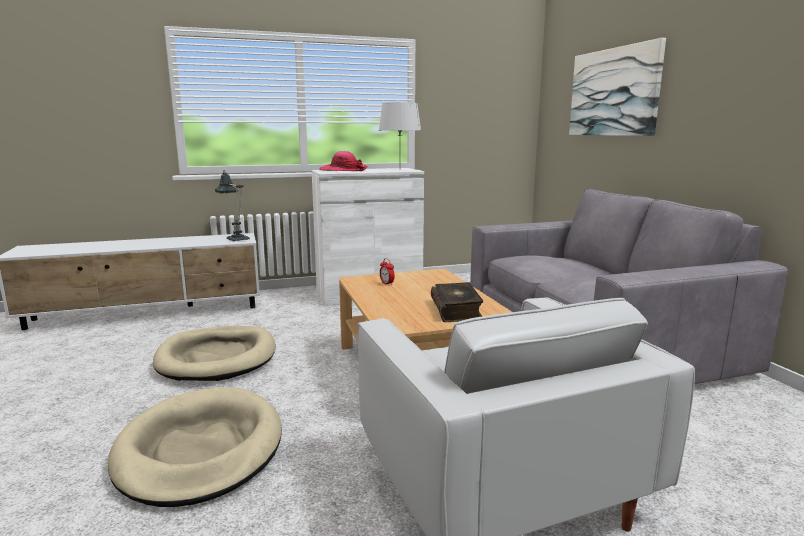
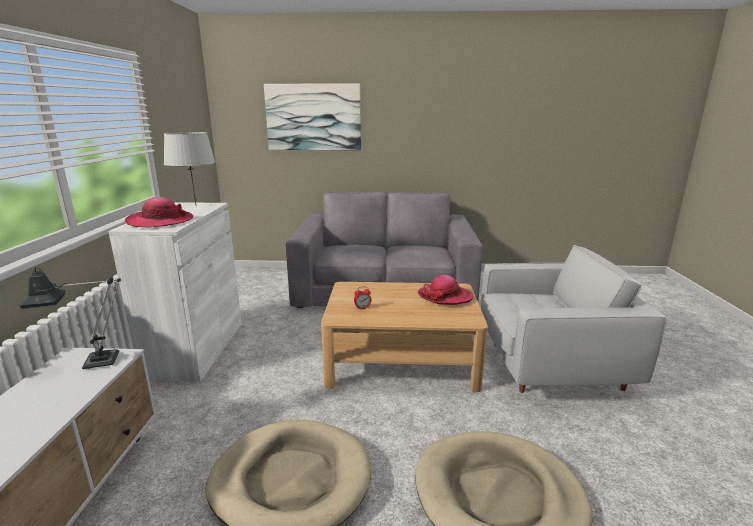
camera: 70 degrees left, 5 degrees up
(457, 310) = (445, 296): book -> hat

